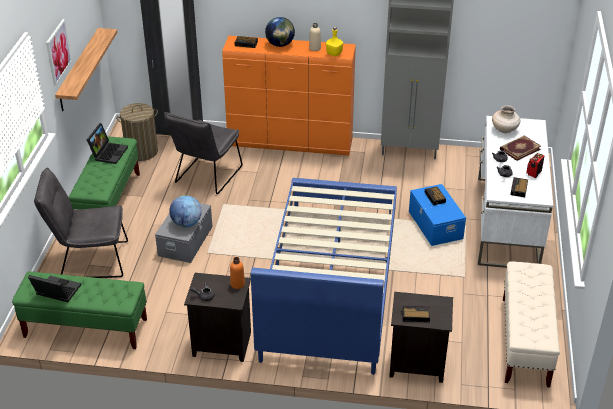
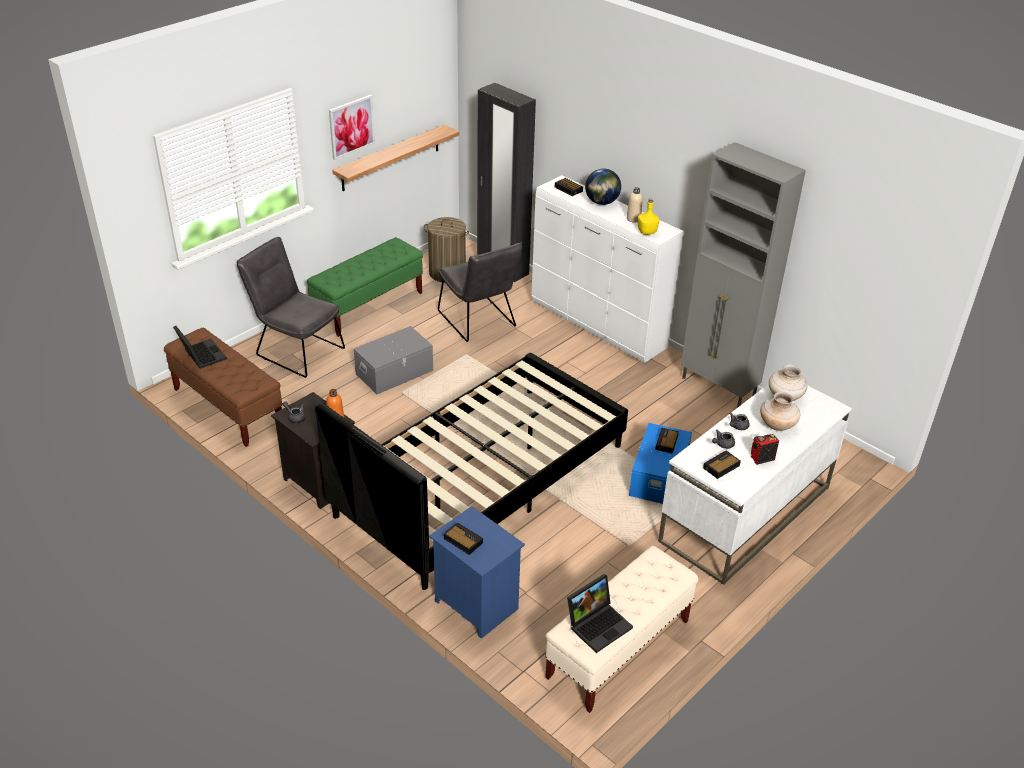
camera: 35 degrees right, 0 degrees up
(85, 328) = (228, 407): green bench -> brown bench
(108, 152) = (382, 254): laptop -> laptop (598, 624)
(186, 223) = (391, 351): globe -> none
(206, 177) = (479, 322): grey chair -> grey chair turned 90 degrees counterclockwise
(290, 144) = (597, 326): orange dresser -> white dresser
(330, 284) = (481, 480): blue bed -> black bed
(416, 365) = (474, 605): black nightstand -> blue nightstand
(519, 149) = (777, 425): book -> beige vase

